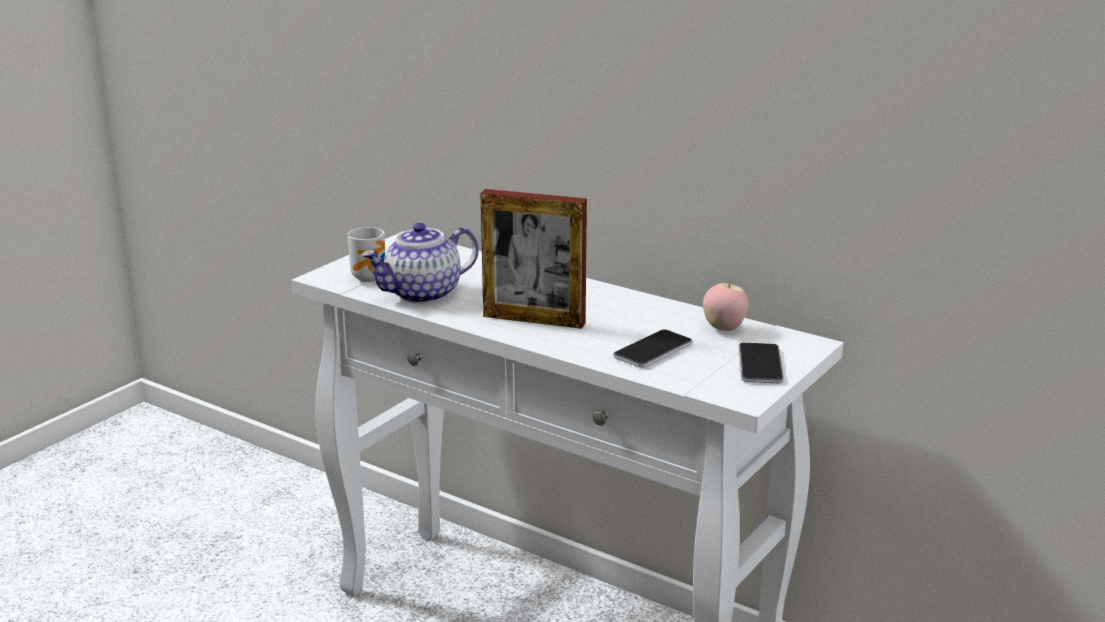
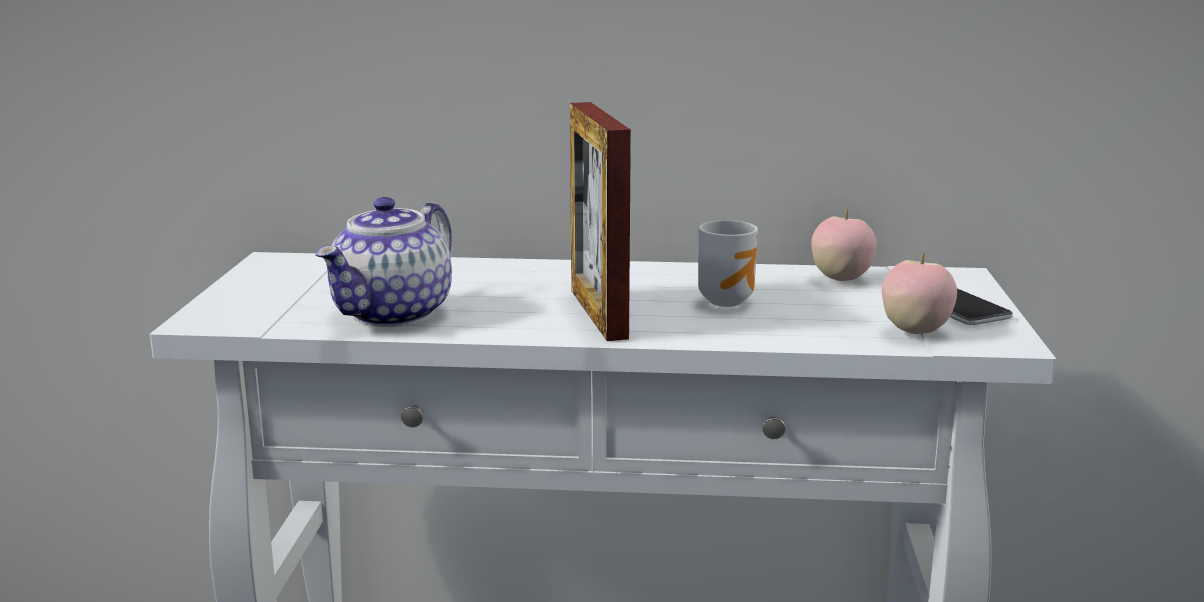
camera: 30 degrees left, 5 degrees down
(371, 278) = (285, 309): mug -> mug (727, 300)
(534, 319) = (598, 313): picture frame -> picture frame turned 90 degrees clockwise
(653, 350) = (805, 316): phone -> none
(701, 377) = (915, 331): none -> apple

